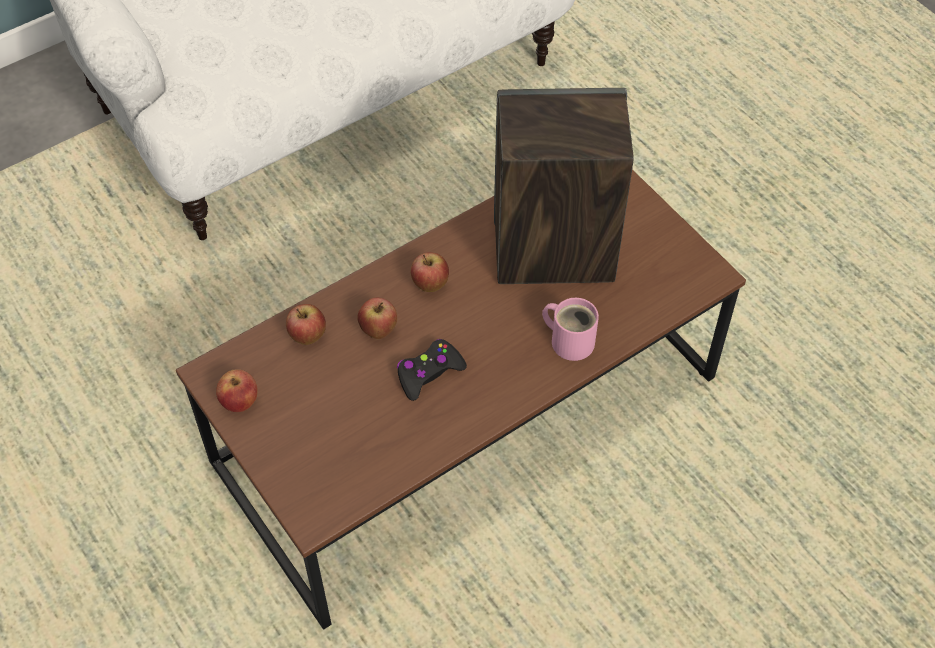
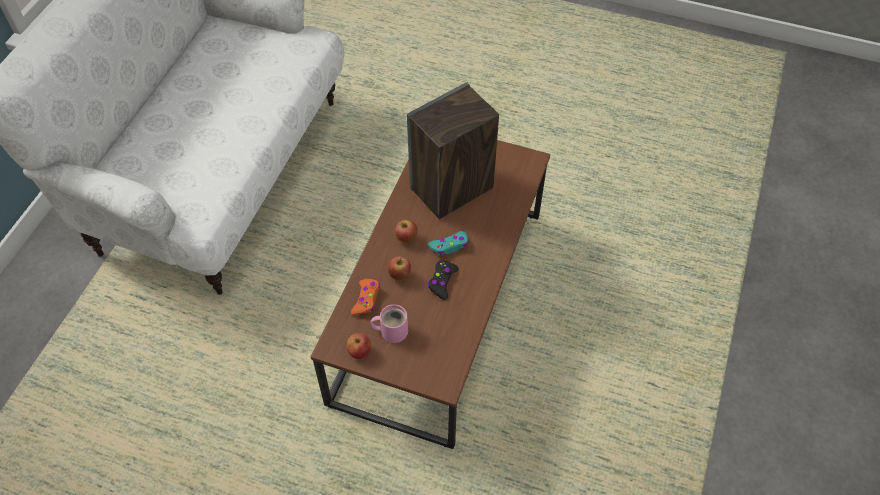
camera: 35 degrees left, 0 degrees up
(308, 337) = (366, 299): apple -> orange game controller
(481, 329) = (449, 246): none -> turquoise game controller
(570, 339) = (495, 227): pink mug -> pink mug (391, 330)

